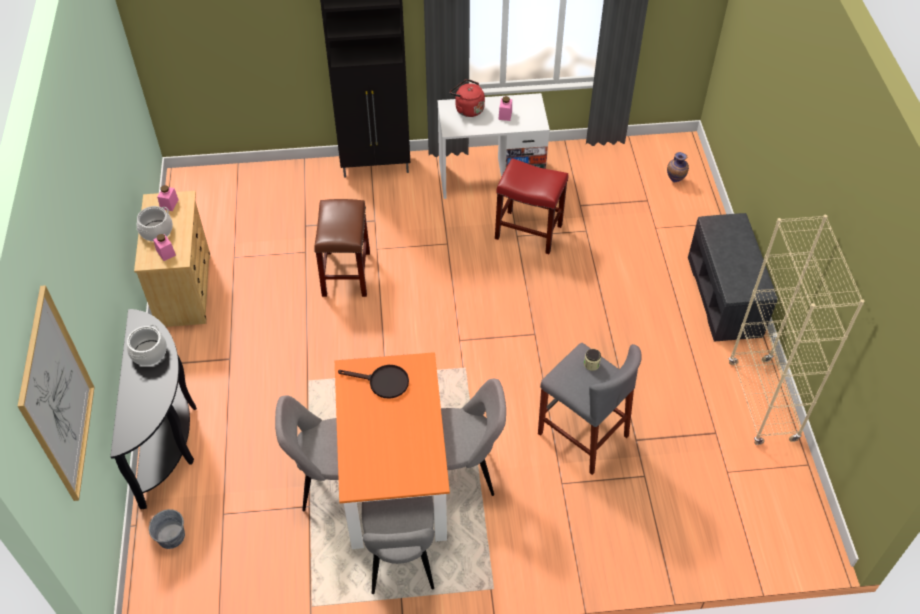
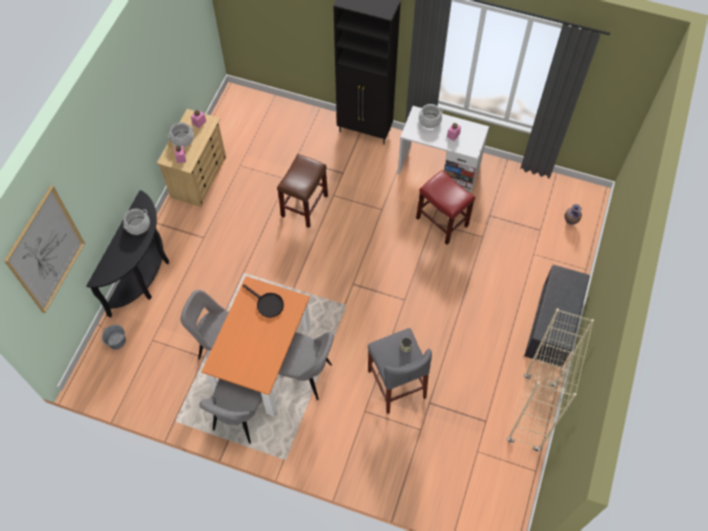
camera: 25 degrees right, 10 degrees up
(467, 109) = (429, 120): red kettle -> cooking pot

